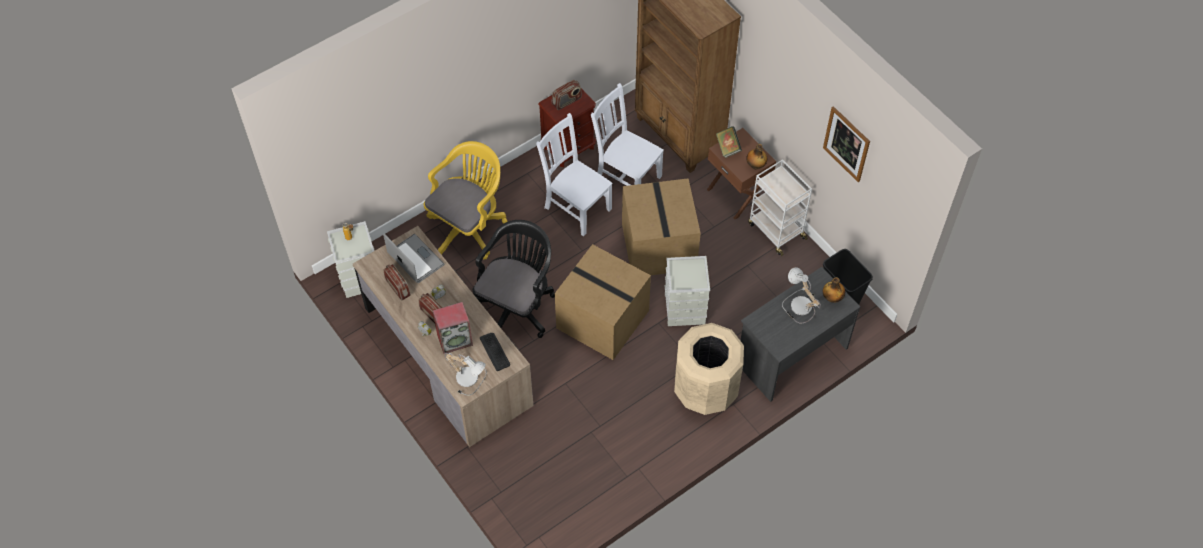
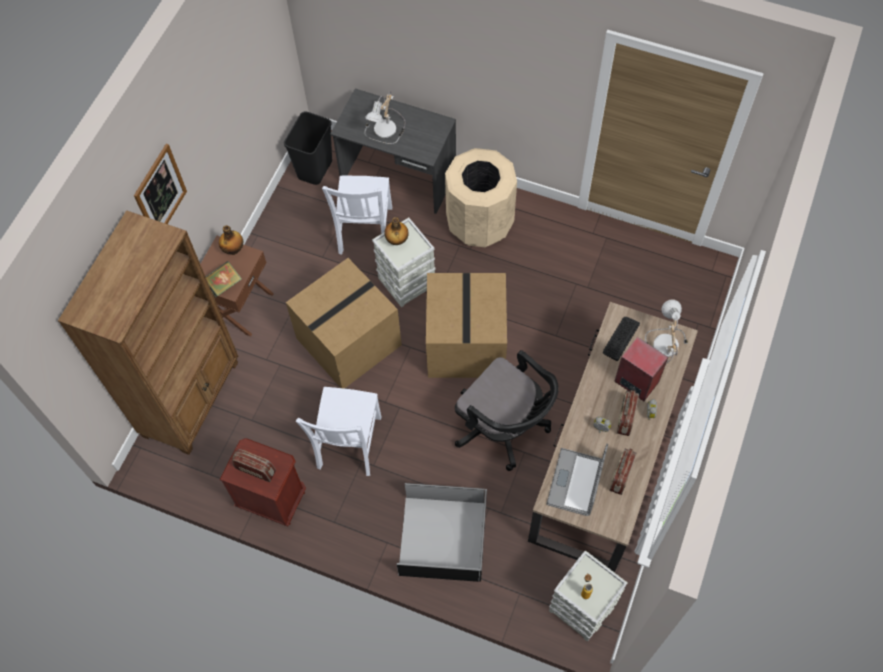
camera: 120 degrees left, 5 degrees up
(469, 227) = (442, 537): yellow office chair -> black storage box
(517, 305) = (504, 428): black office chair -> black office chair turned 135 degrees counterclockwise
(626, 177) = (278, 419): white chair -> white chair (365, 232)
(775, 230) = (265, 253): white cart -> none
(832, 298) = (360, 111): bottle -> bottle (396, 240)
(846, 144) = (229, 84): picture -> picture (160, 192)

